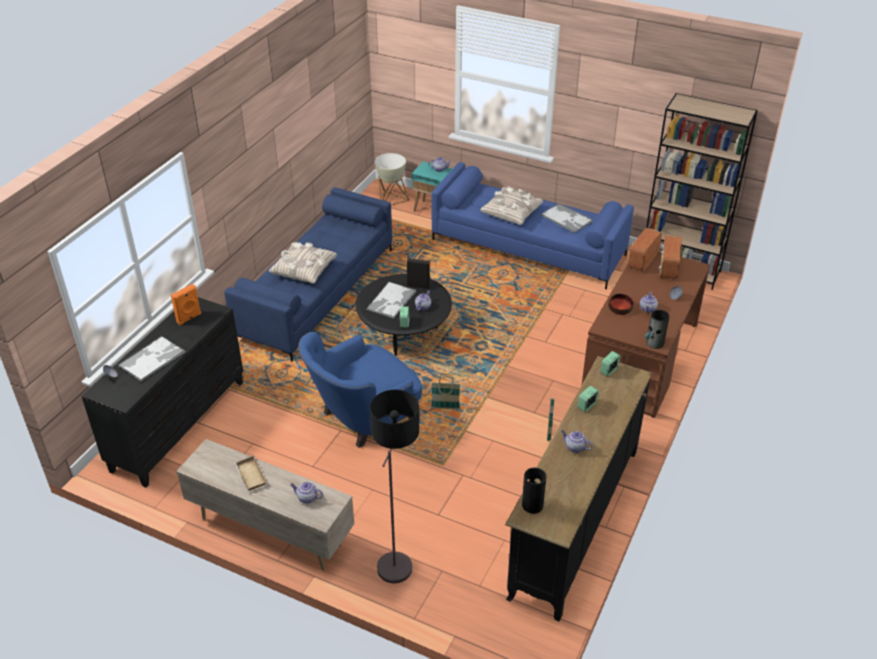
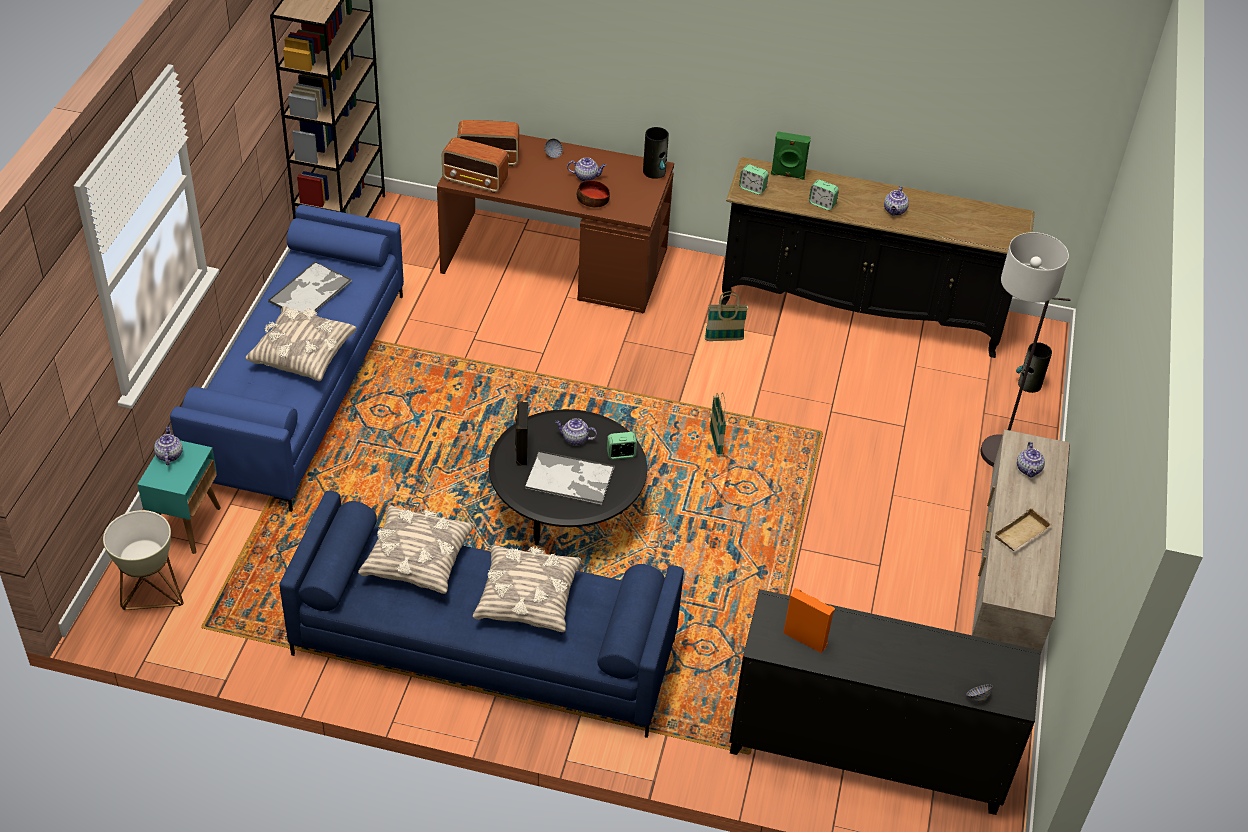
camera: 105 degrees left, 5 degrees up
(152, 359) = (918, 656): tray -> none
(345, 240) = (417, 561): none -> beige pillow
(363, 418) = (767, 528): blue armchair -> none
(398, 560) = (988, 452): black floor lamp -> white floor lamp
(532, 504) = (994, 237): vase -> vase (1029, 384)
(626, 393) = (787, 175): none -> green speaker

